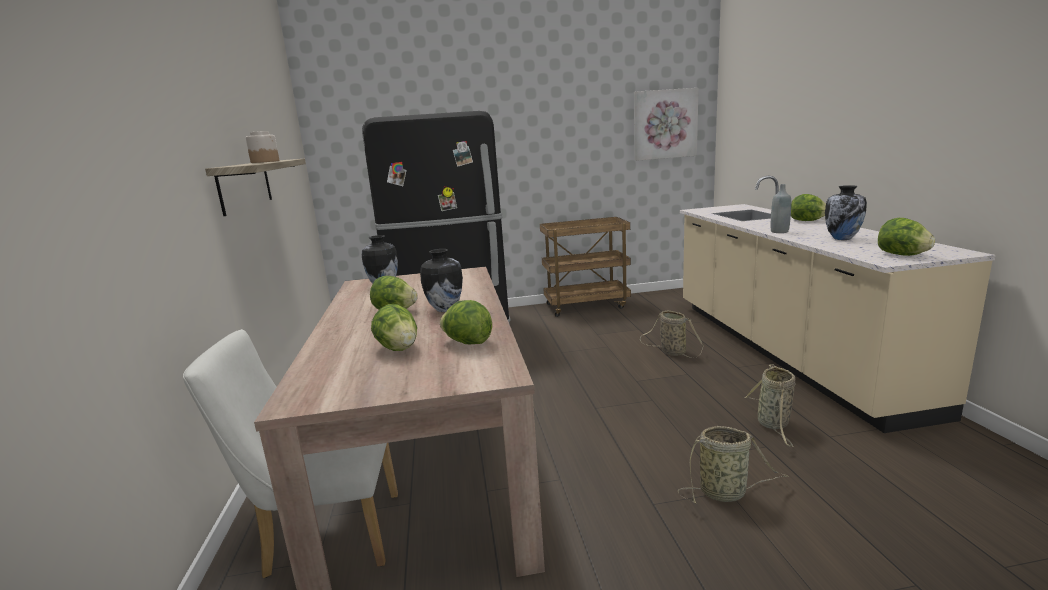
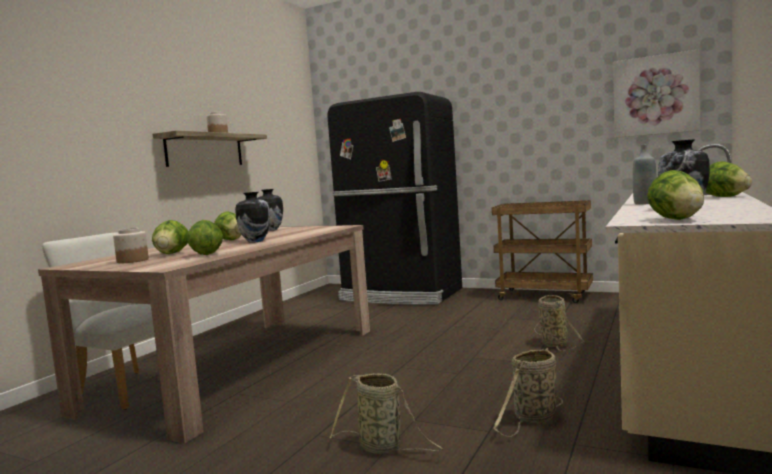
camera: 35 degrees right, 10 degrees down
(385, 372) = (132, 261): none -> jar

